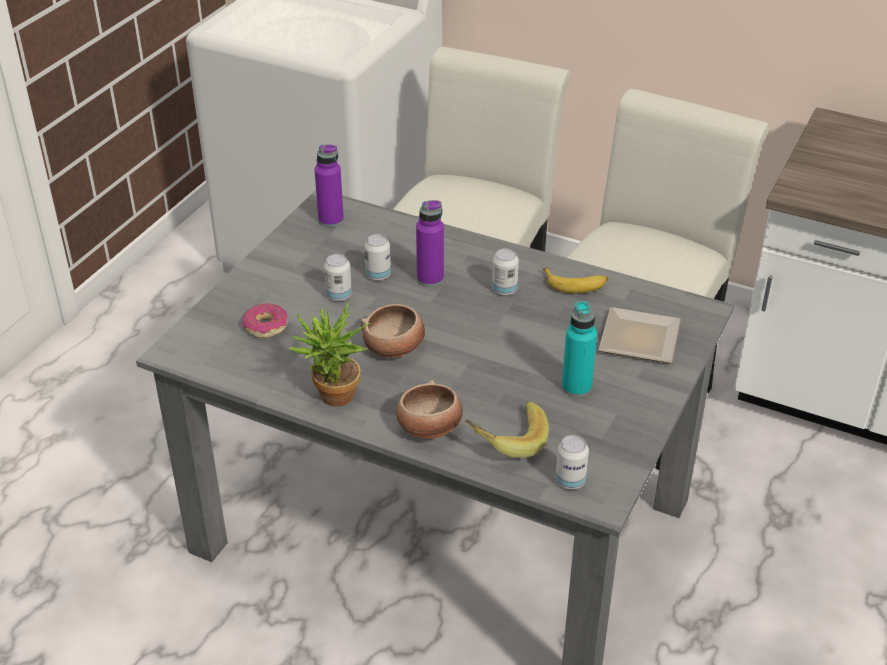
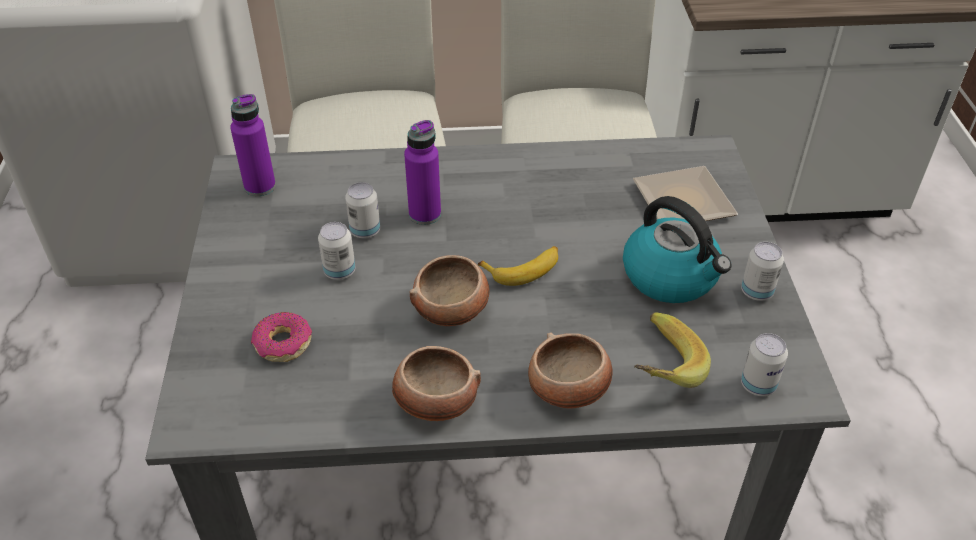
camera: 30 degrees left, 5 degrees up
(333, 399) = (434, 402): potted plant -> bowl
(504, 290) = (511, 198): can -> can (756, 292)
(575, 284) = (575, 167): banana -> banana (523, 269)
(576, 387) = (671, 277): turquoise bottle -> kettle

